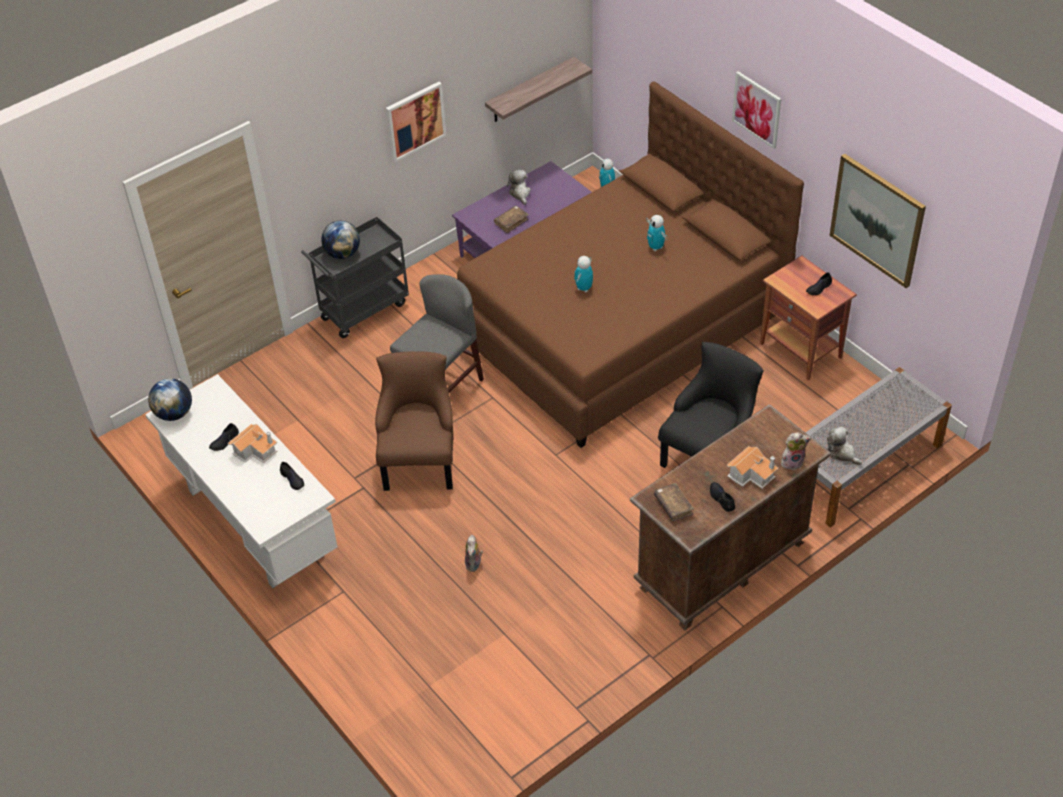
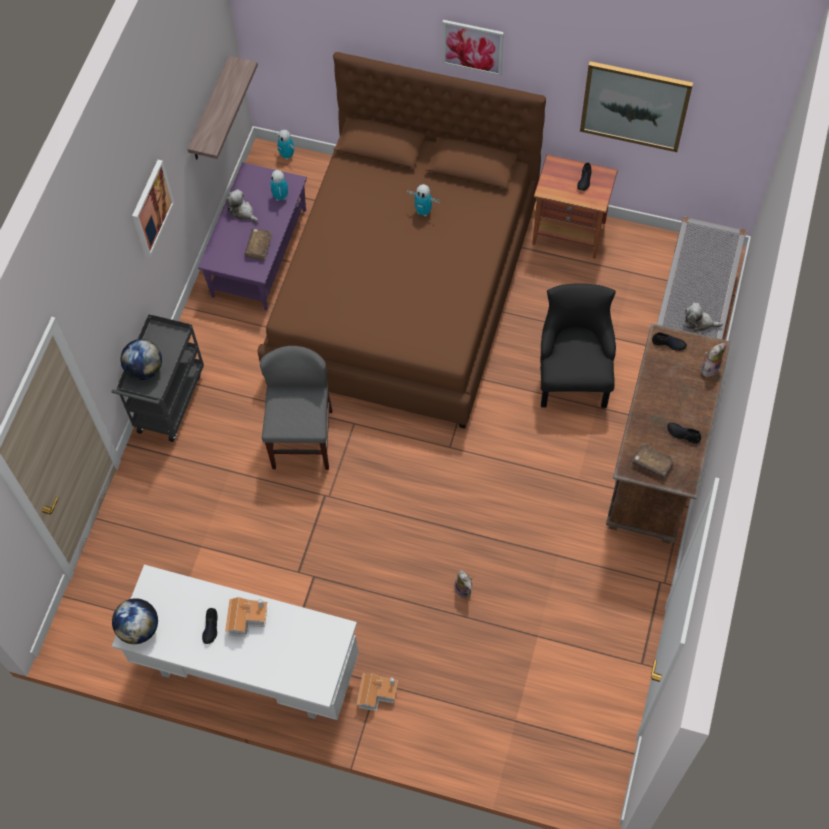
camera: 35 degrees left, 15 degrees up
(292, 479) = (304, 626): black shoe -> black shoe (669, 343)
(420, 463) = (343, 523): brown chair -> none
(584, 288) = (395, 287): toy robot -> toy robot (280, 196)
(752, 474) = (688, 397): toy house -> toy house (377, 693)

